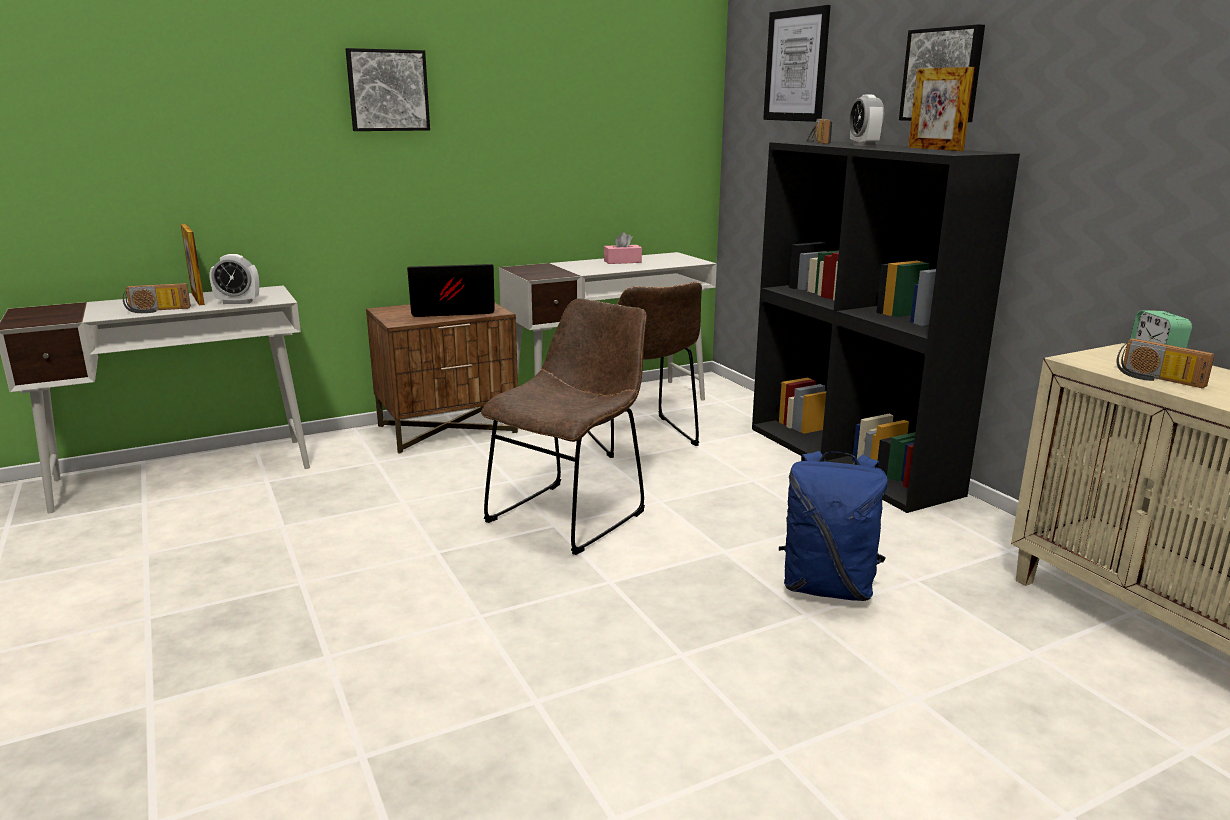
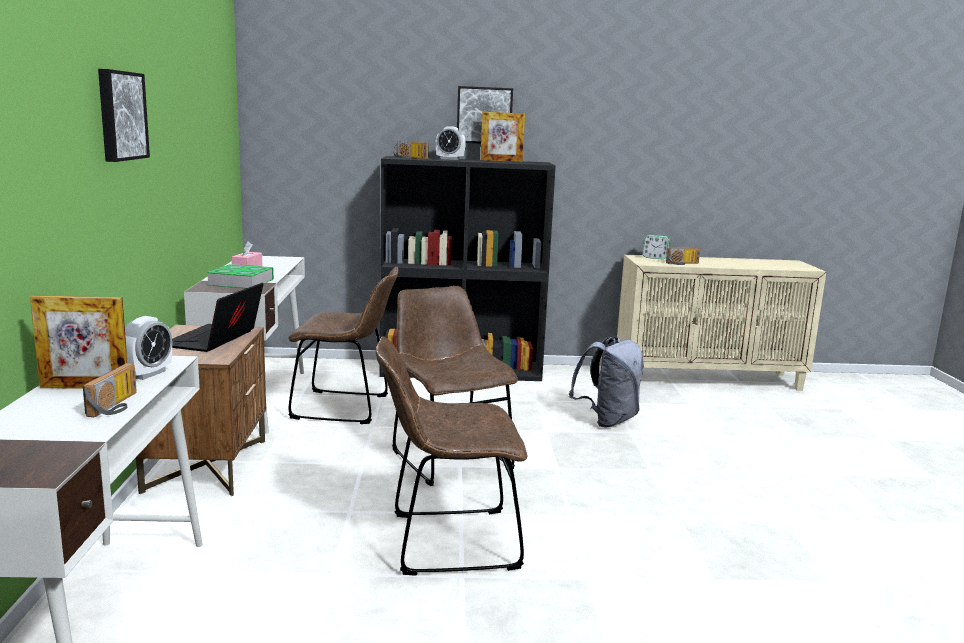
camera: 65 degrees left, 5 degrees down
(367, 559) = (446, 542): none -> brown chair
(561, 269) = (241, 282): none -> book
(796, 65) = (338, 99): picture -> none
(828, 588) = (607, 420): blue backpack -> grey backpack

